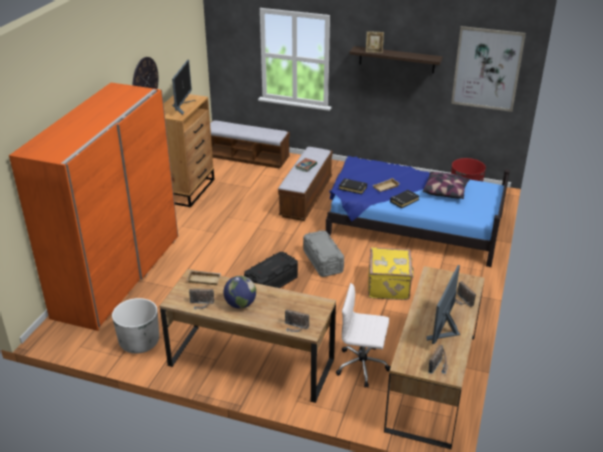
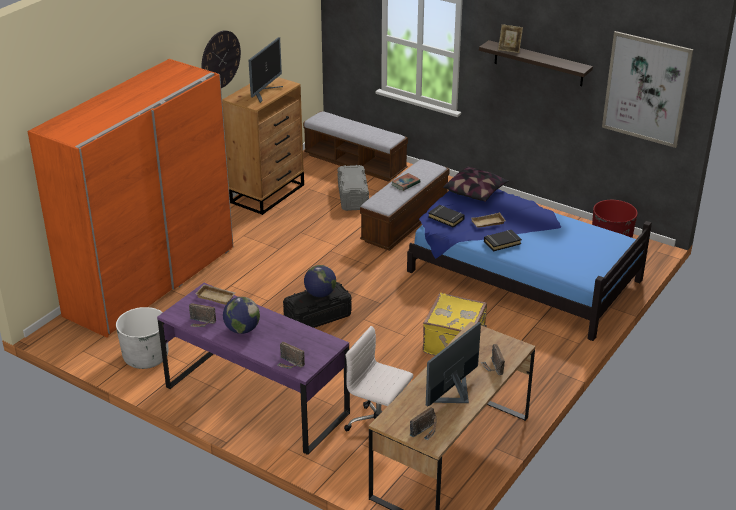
camera: 15 degrees right, 0 degrees up
(251, 362) = (256, 400): brown desk -> purple desk
(273, 263) = (320, 294): none -> globe
(323, 261) = (389, 302): grey storage box -> grey storage box (353, 197)
(445, 192) = (561, 239): pillow -> pillow (475, 192)

